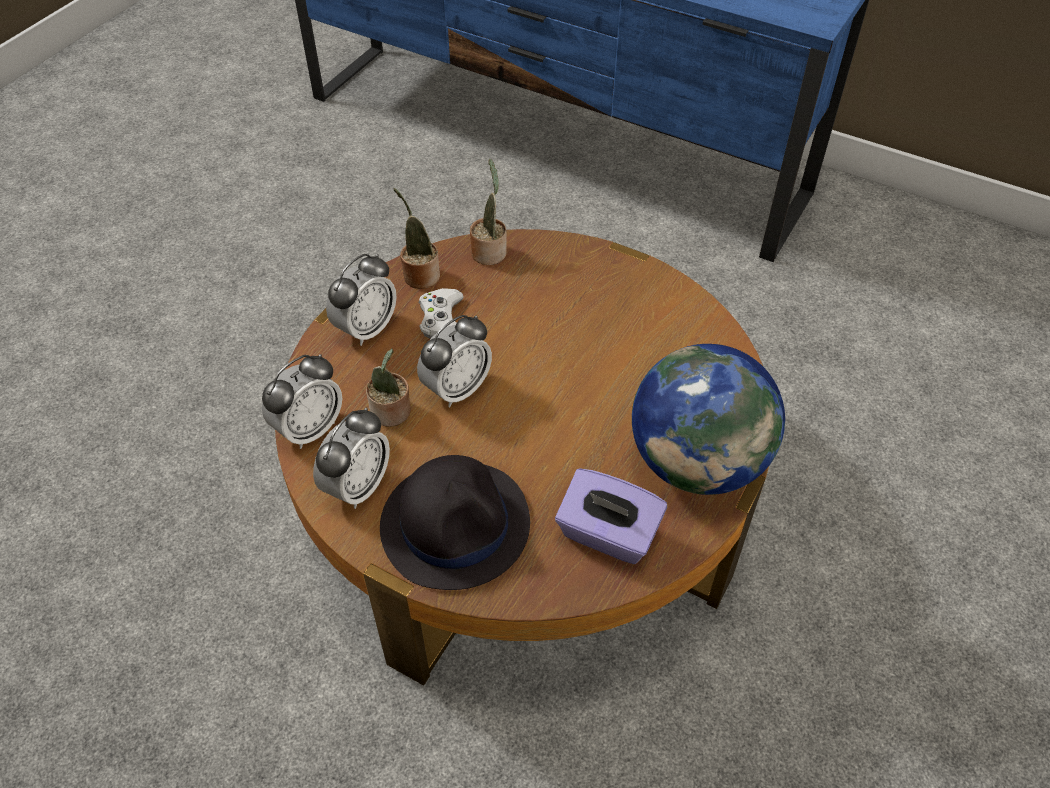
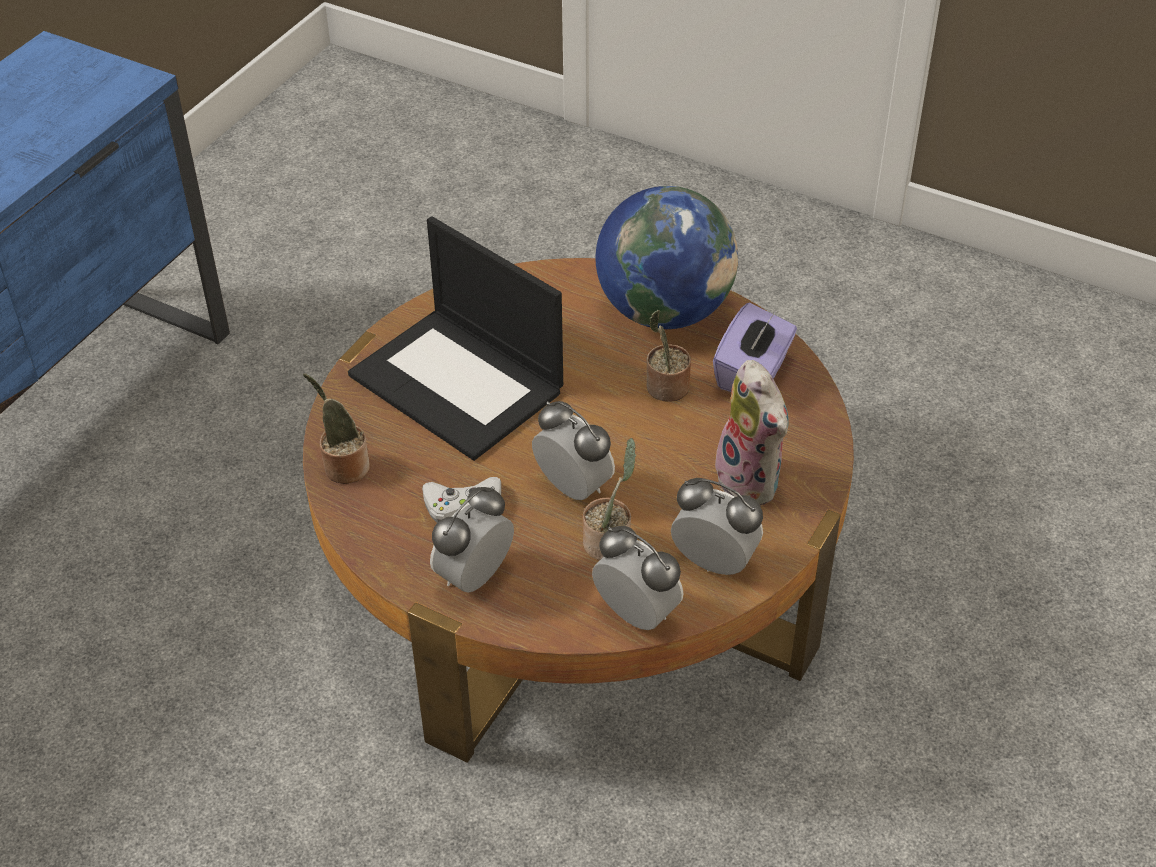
camera: 90 degrees left, 5 degrees down
(366, 329) = (474, 576): alarm clock -> alarm clock turned 90 degrees counterclockwise
(419, 275) = (380, 531): potted plant -> potted plant (665, 388)
(456, 523) = (753, 480): black hat -> plush toy
(585, 313) = (459, 383): none -> laptop

